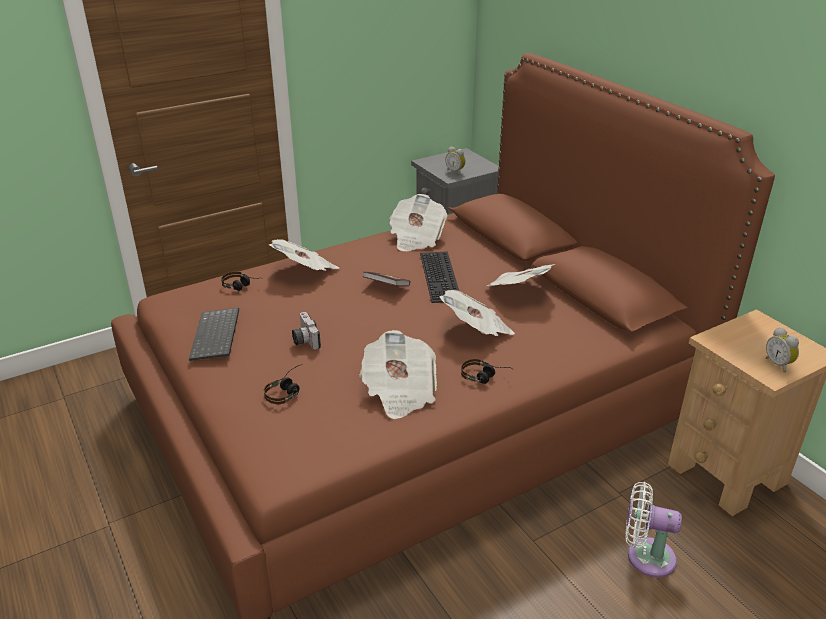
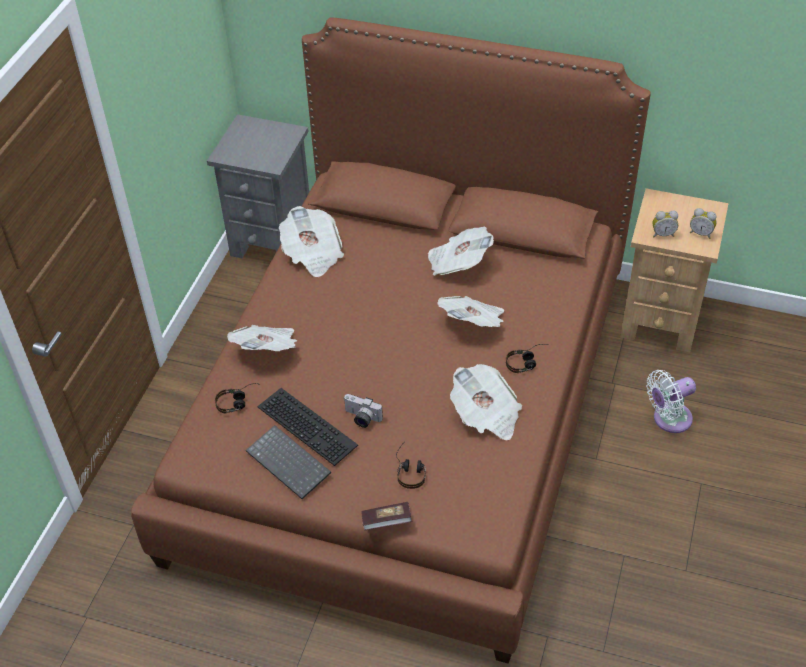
camera: 40 degrees left, 15 degrees up
(386, 287) = (357, 324): book -> book (386, 522)
(442, 276) = (385, 285): keyboard -> keyboard (309, 425)
(455, 171) = (268, 154): alarm clock -> alarm clock (662, 234)

